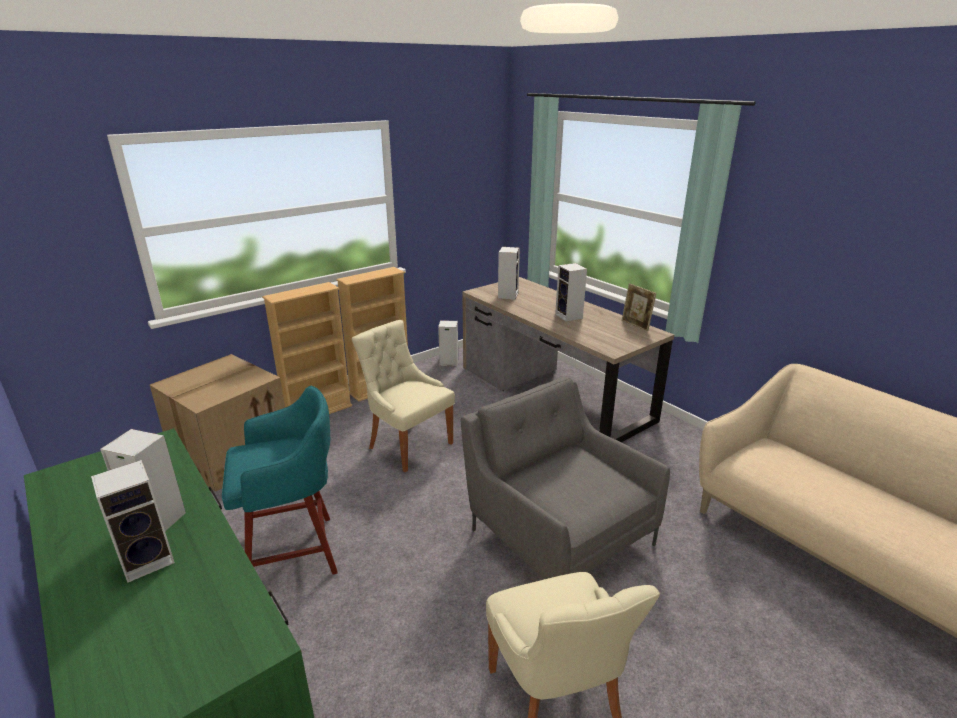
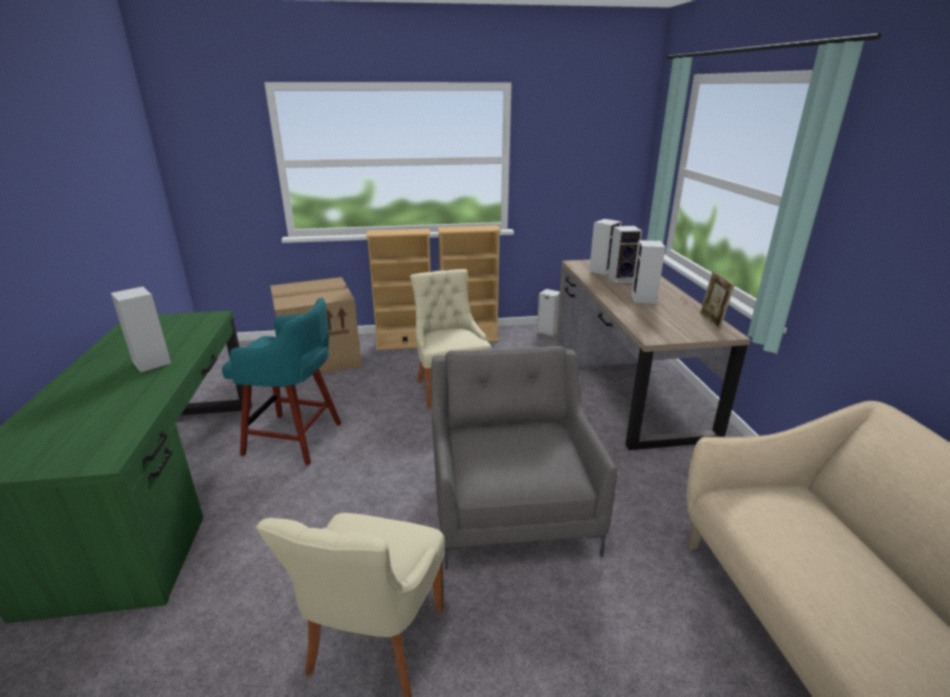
camera: 30 degrees right, 0 degrees up
(149, 559) = (119, 383): speaker -> speaker (622, 279)

